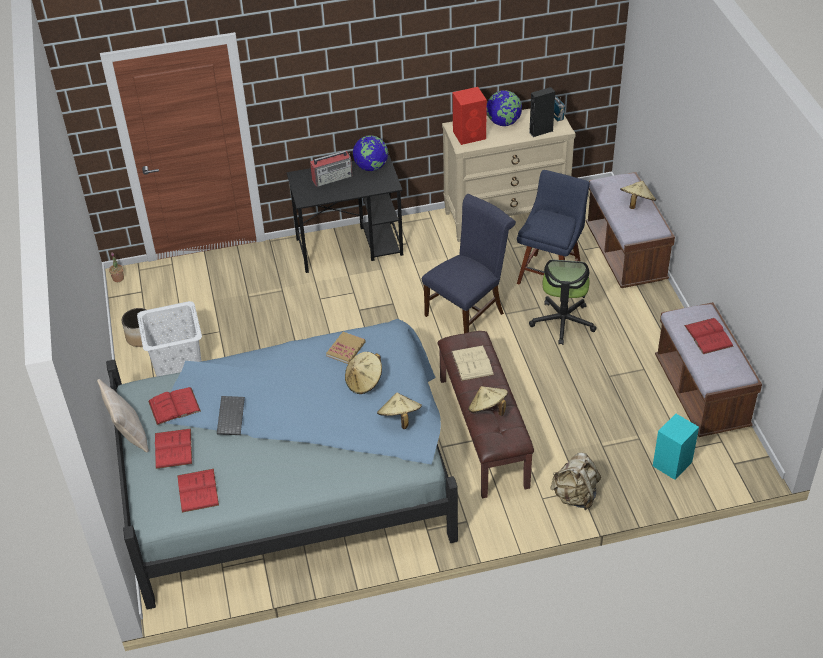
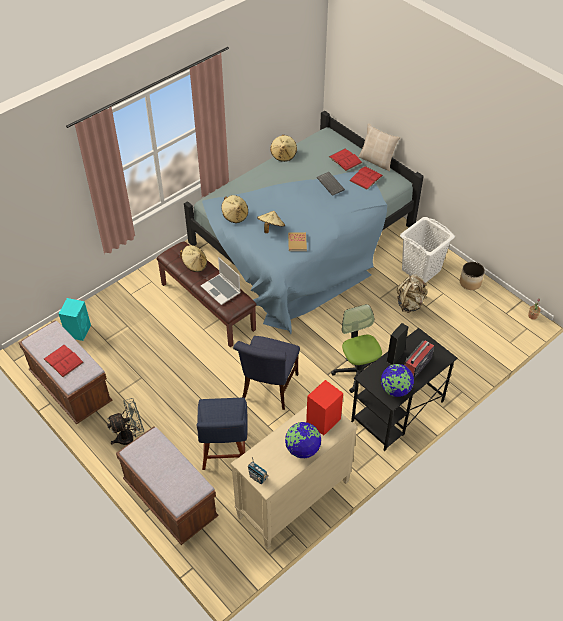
camera: 150 degrees right, 5 degrees up
(198, 490) = (315, 150): red book -> none
(472, 363) = (221, 290): beige book -> laptop
(541, 131) = (262, 452): black speaker -> black speaker (395, 357)
(563, 322) = (193, 409): office chair -> office chair (358, 372)
(575, 496) = (132, 289): beige backpack -> beige backpack (410, 304)
(636, 203) = (159, 472): beige hat -> beige hat (283, 155)
(646, 320) = (130, 437): none -> grey fan

